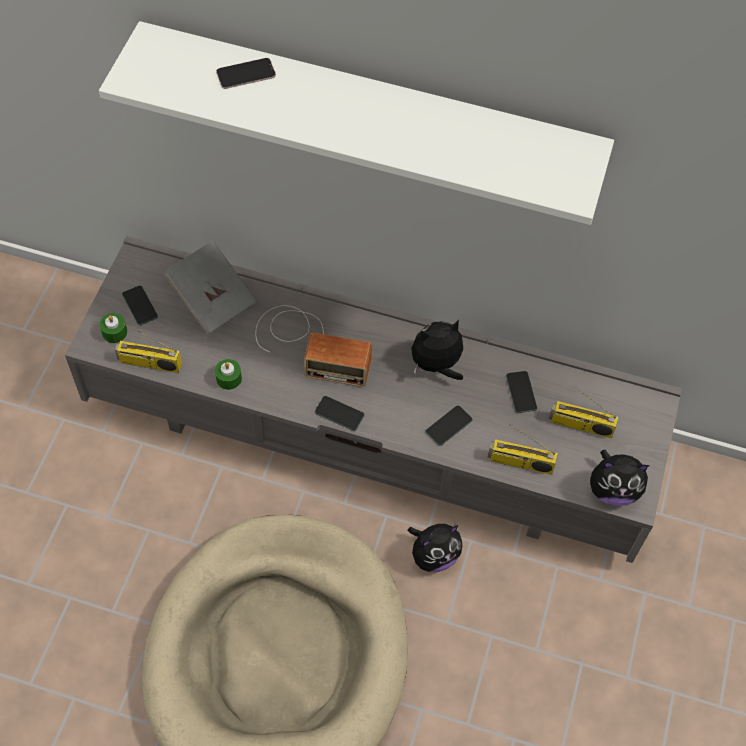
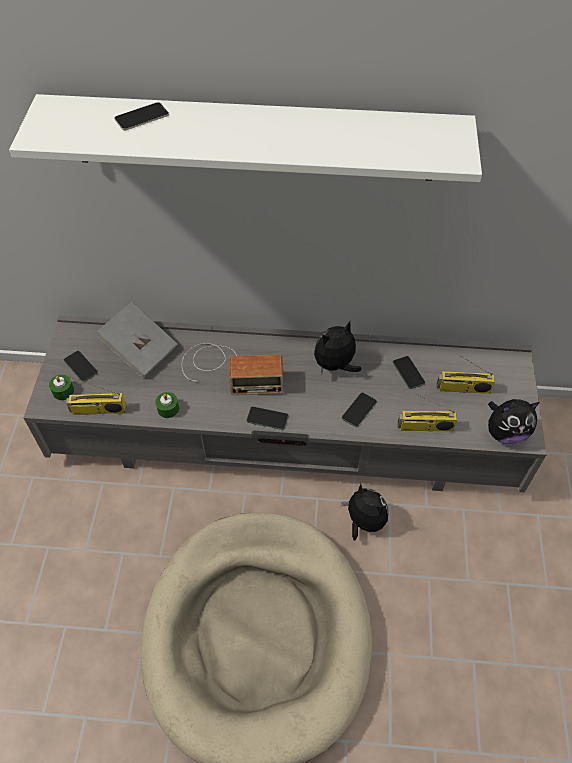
camera: 10 degrees left, 5 degrees down
(433, 555) = (363, 522): plush toy -> plush toy turned 90 degrees counterclockwise

